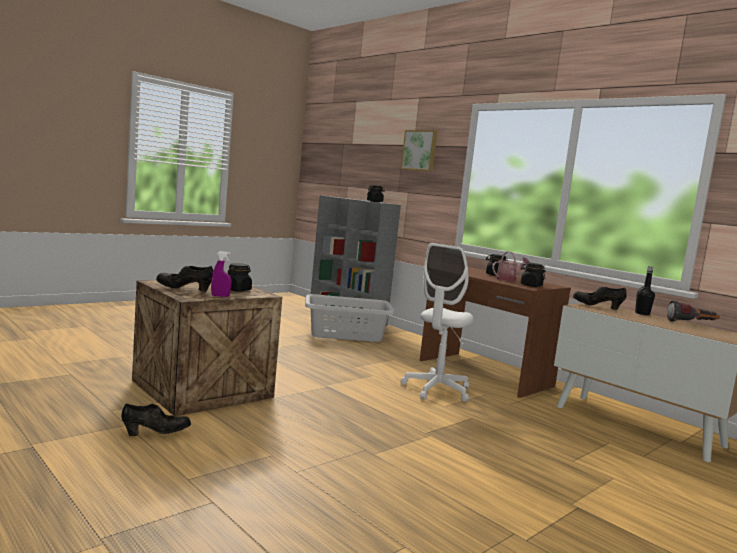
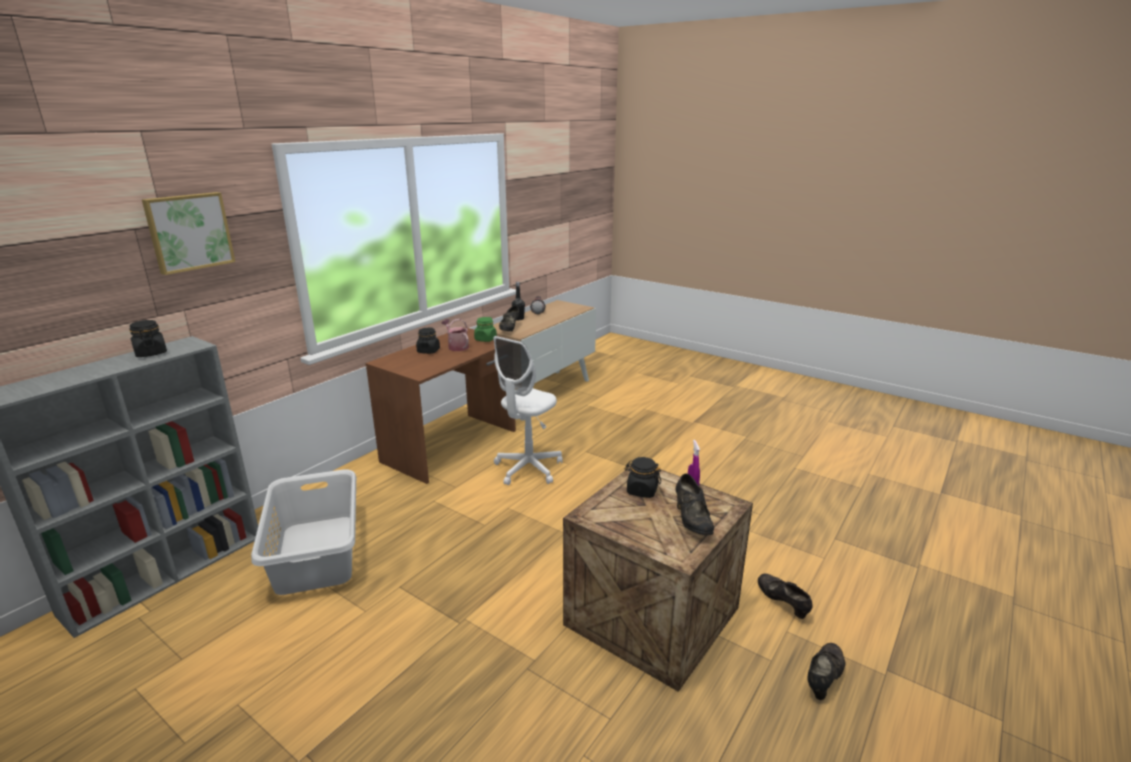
camera: 100 degrees left, 15 degrees up
(69, 420) = (823, 678): none -> black shoe
(436, 390) = (528, 469): white office chair -> white office chair turned 105 degrees clockwise
(531, 285) = (485, 339): black jar -> green jar

